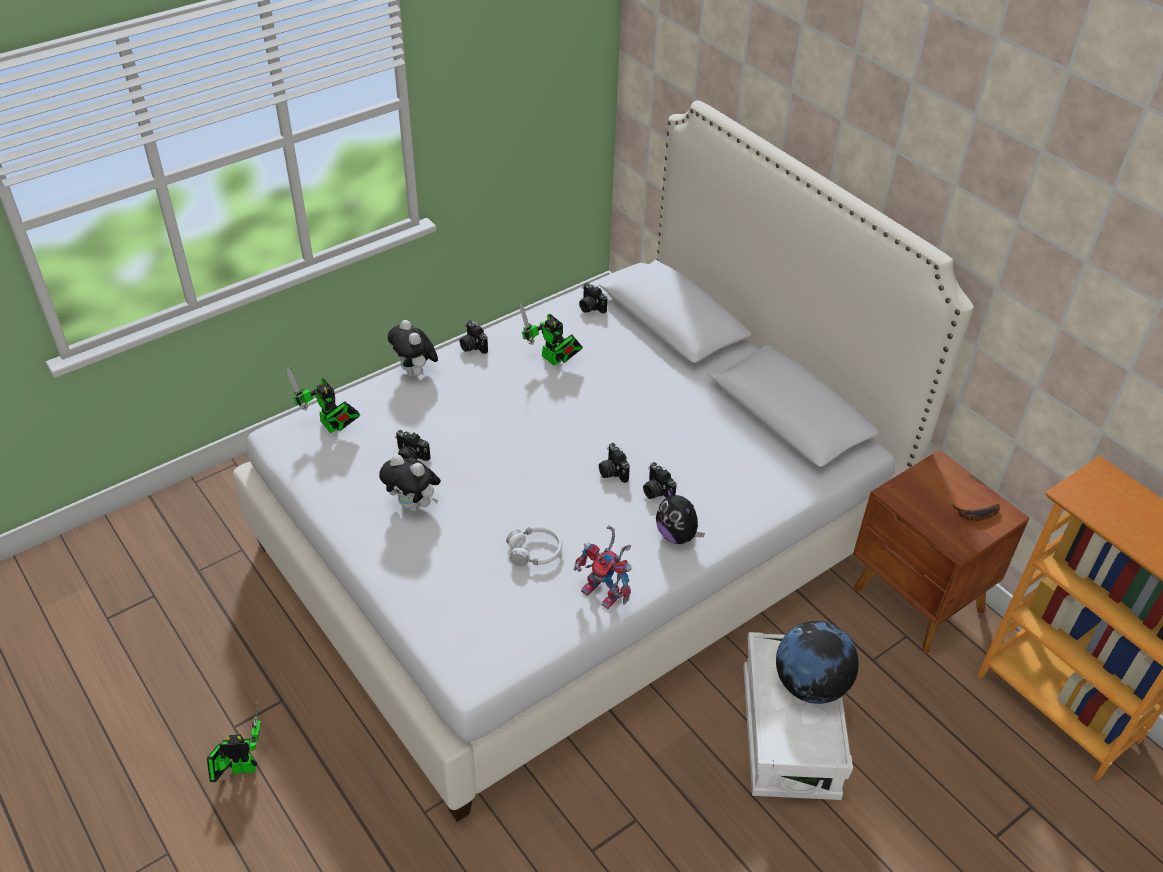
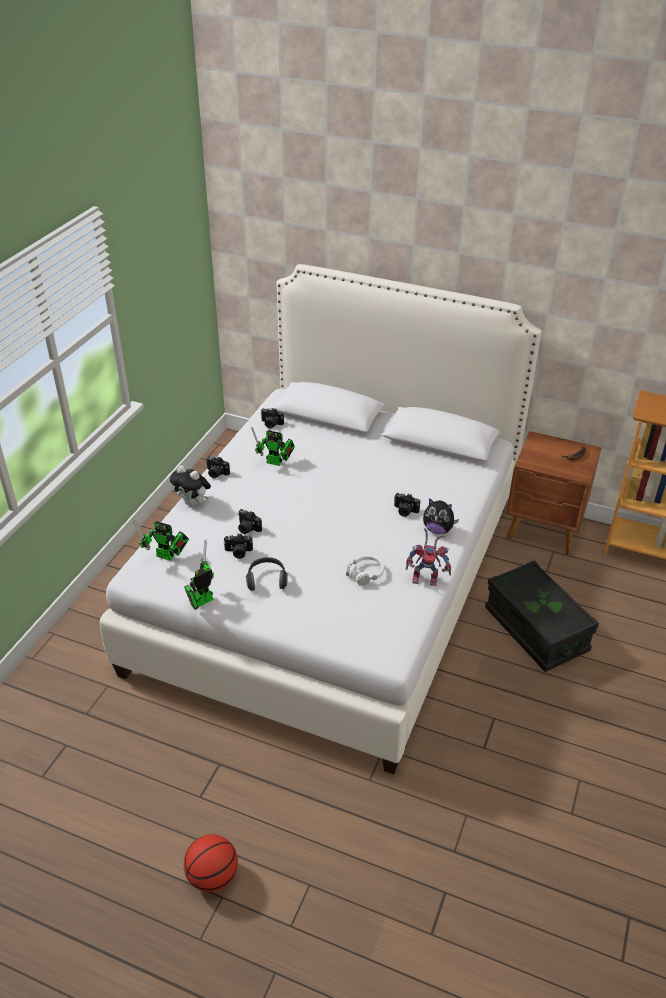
camera: 30 degrees left, 5 degrees down
(176, 824) = (213, 876): none -> basketball
(239, 768) = (226, 819): toy robot -> toy robot (201, 602)
(414, 505) = (267, 580): plush toy -> headphones
(612, 471) = (370, 511): camera -> camera (247, 528)
(789, 733) = (535, 630): white storage box -> black storage box
(810, 684) = (542, 591): globe -> none

